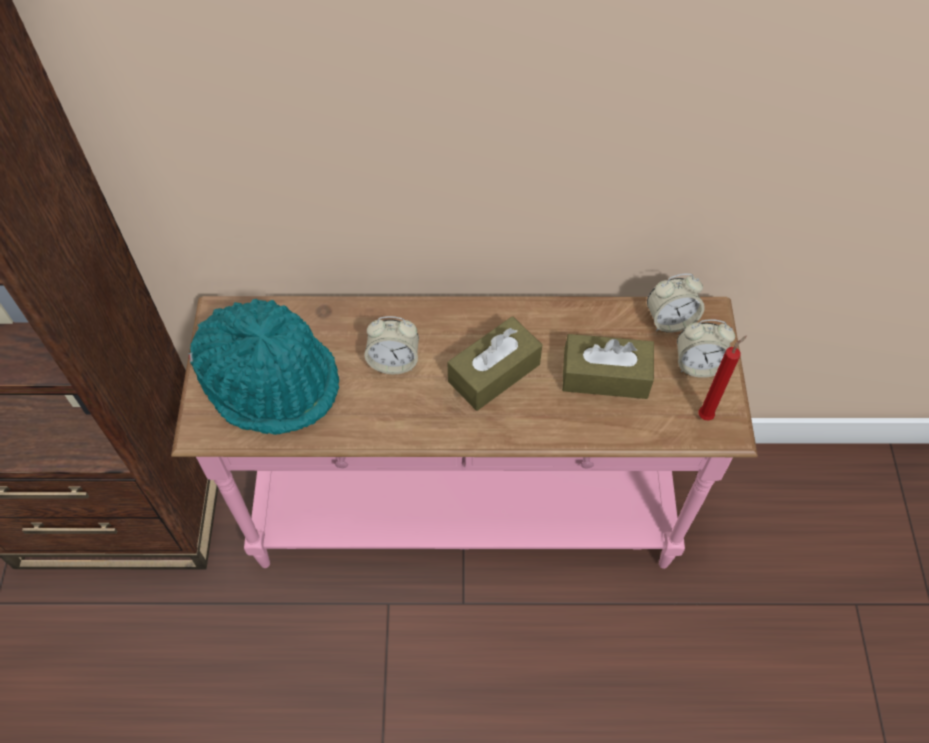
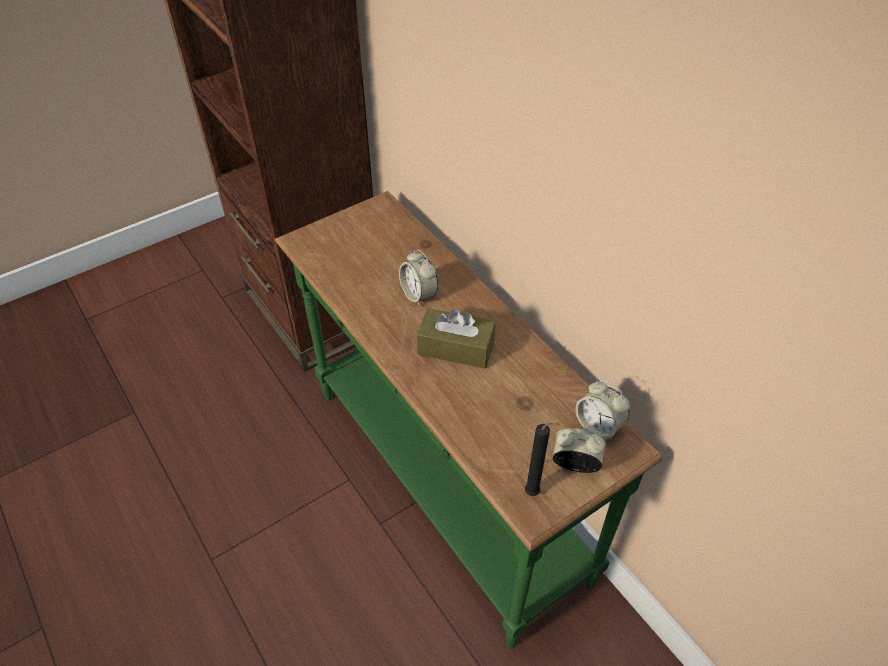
camera: 55 degrees right, 10 degrees down
(271, 380) = (356, 248): turquoise hat -> none
(464, 515) = (444, 485): pink console table -> green console table
(605, 376) = (510, 411): brown tissue box -> none
(698, 364) = (575, 464): alarm clock -> alarm clock turned 135 degrees clockwise
(707, 415) = (534, 493): red candle -> black candle

